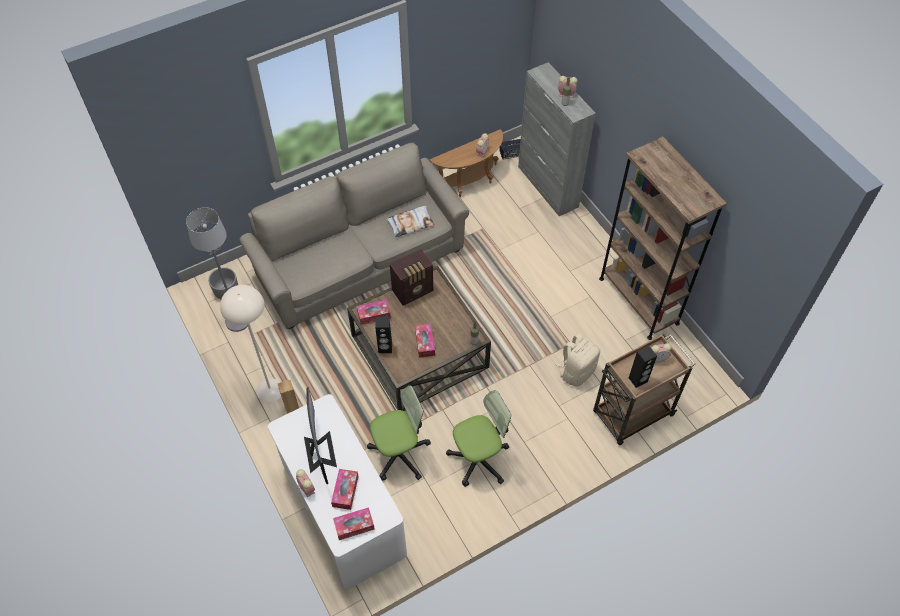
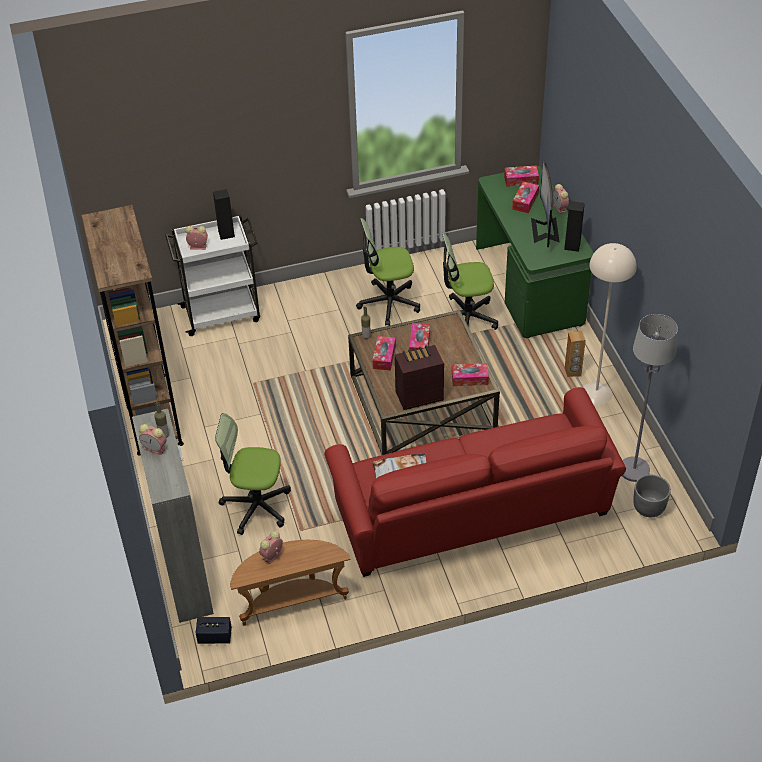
camera: 165 degrees left, 10 degrees down
(342, 510) = (530, 286): white desk -> green desk
(358, 261) = (473, 516): beige sofa -> red sofa
(385, 348) = (464, 345): black speaker -> black speaker (572, 246)
(452, 323) = (384, 357): none -> tissue box
(521, 241) = (256, 506): none -> office chair
(576, 371) = (258, 357): beige backpack -> none
(631, 414) = (222, 313): brown cart -> white cart

